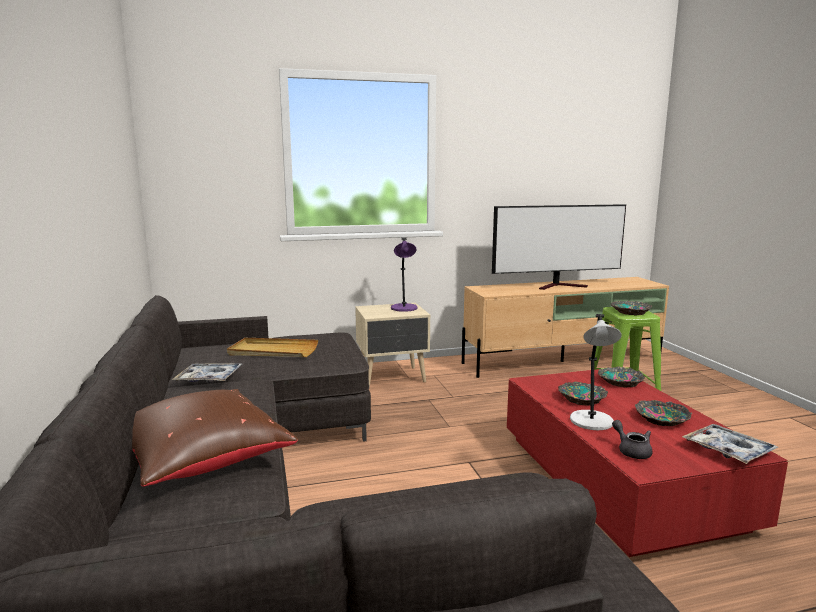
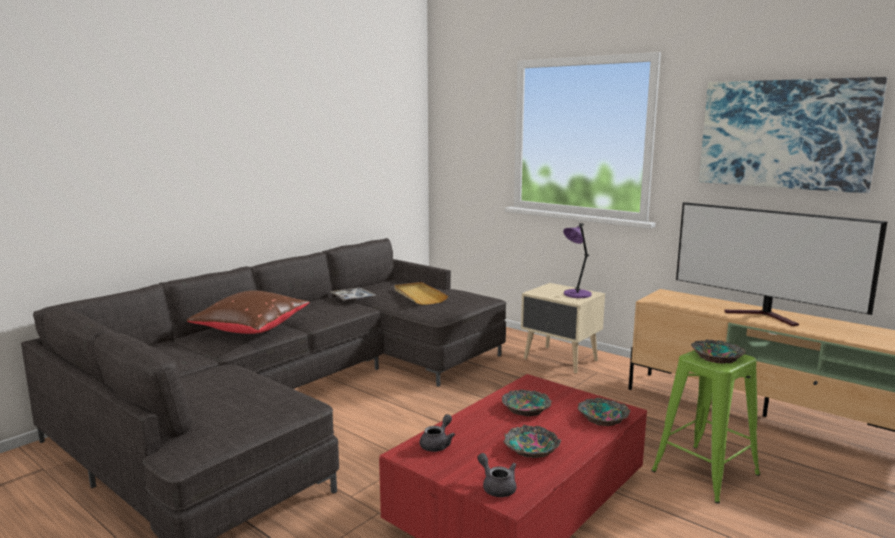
camera: 55 degrees right, 0 degrees up
(533, 149) = (785, 134): none -> picture
(592, 422) = (476, 420): grey table lamp -> none
(728, 450) = (497, 487): tray -> grey teapot

